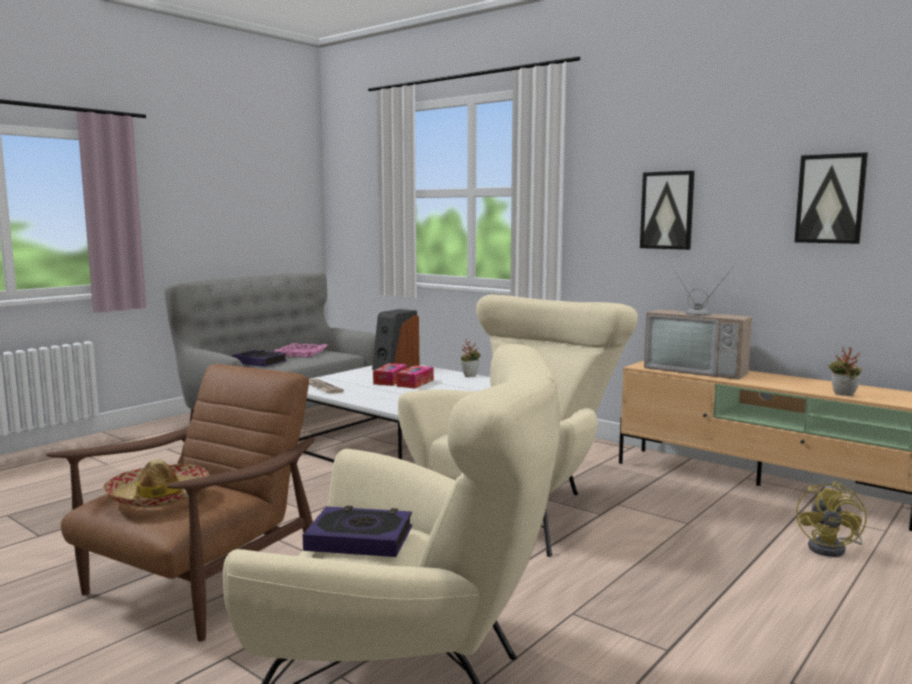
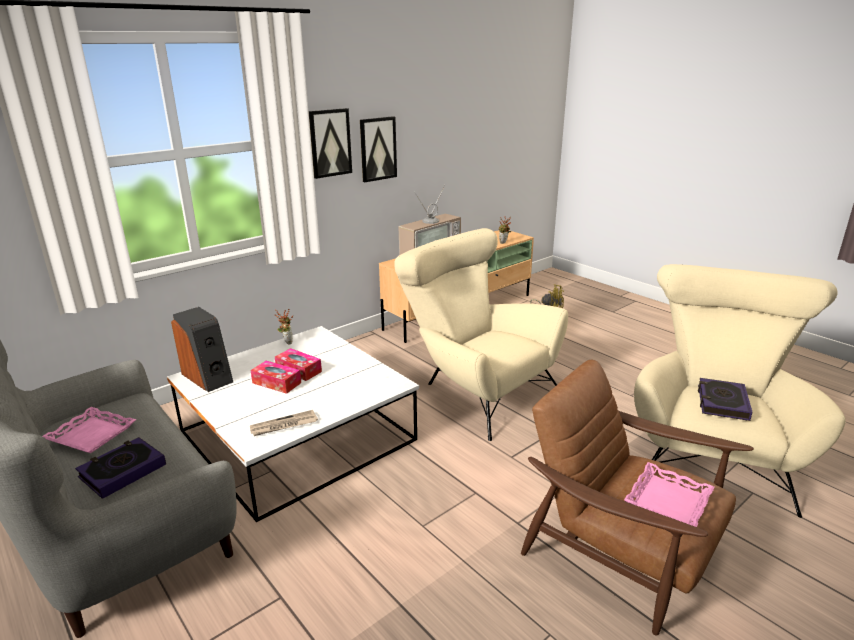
camera: 80 degrees left, 15 degrees up
(158, 497) = (667, 500): hat -> pink tray
(830, 199) = (463, 130): picture -> picture (330, 143)

